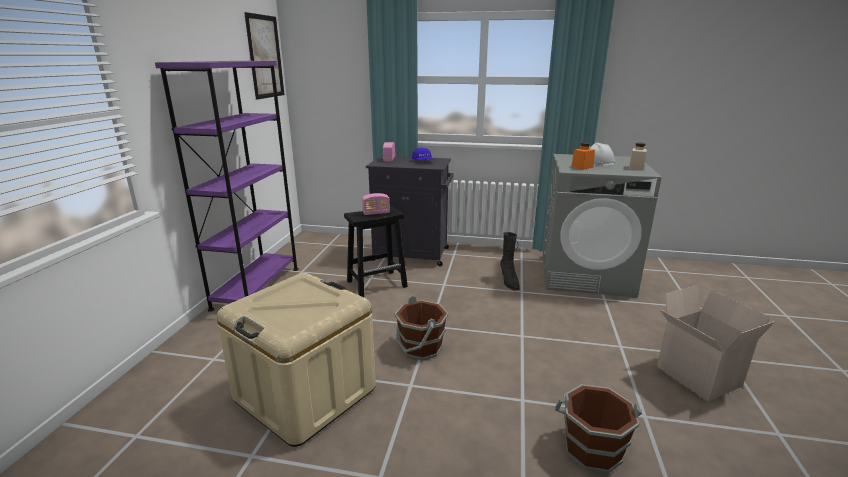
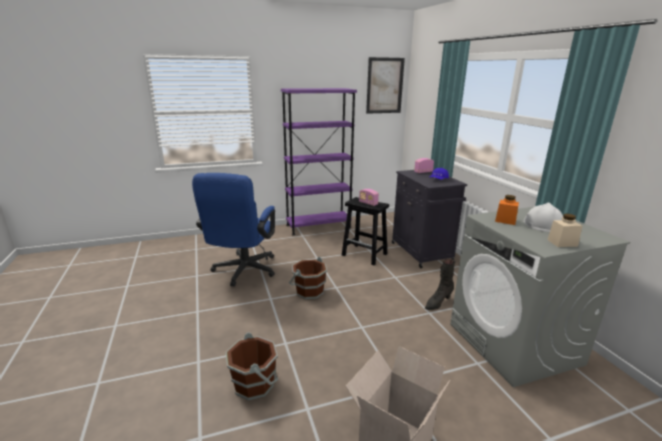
camera: 60 degrees right, 0 degrees up
(305, 394) = (242, 272): beige storage box -> blue office chair

